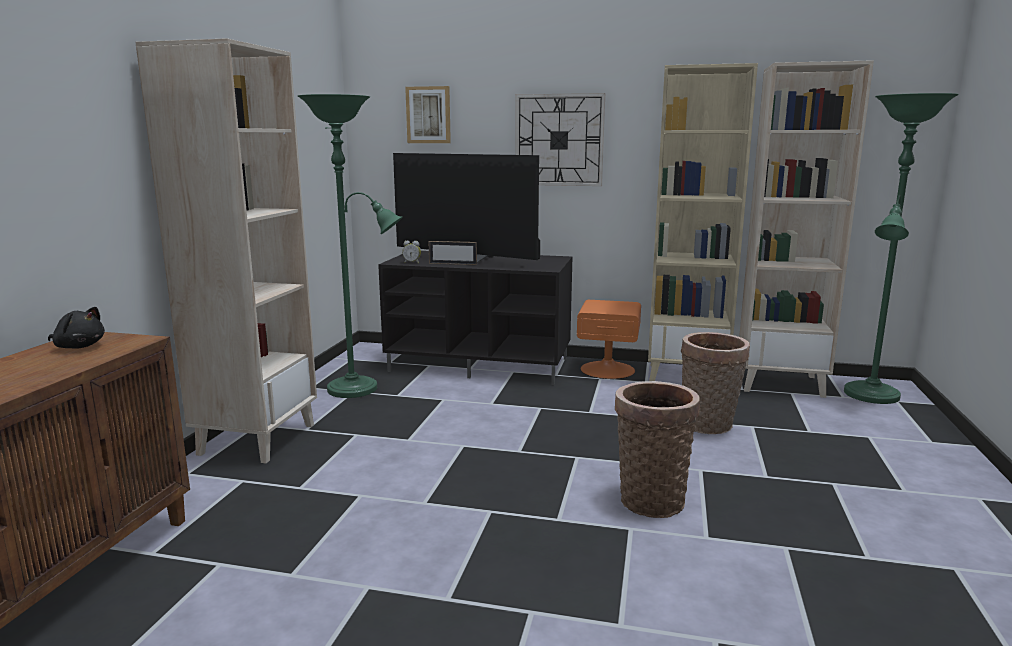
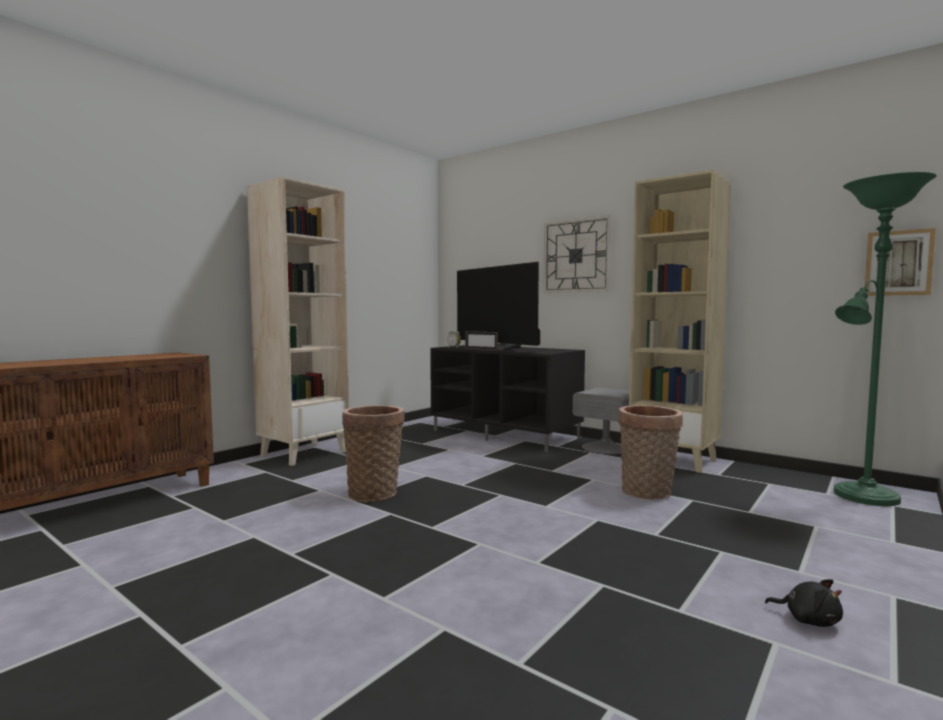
camera: 25 degrees right, 10 degrees down
(79, 346) = (157, 355): black plush toy -> black plush toy (808, 619)
(359, 389) = (401, 437): green floor lamp -> none
(428, 115) = (487, 244): picture -> picture (898, 263)
(607, 369) = (606, 448): orange nightstand -> grey nightstand
(650, 499) = (524, 529): basket -> basket (374, 492)
(780, 383) = (767, 476): beige bookcase -> none

